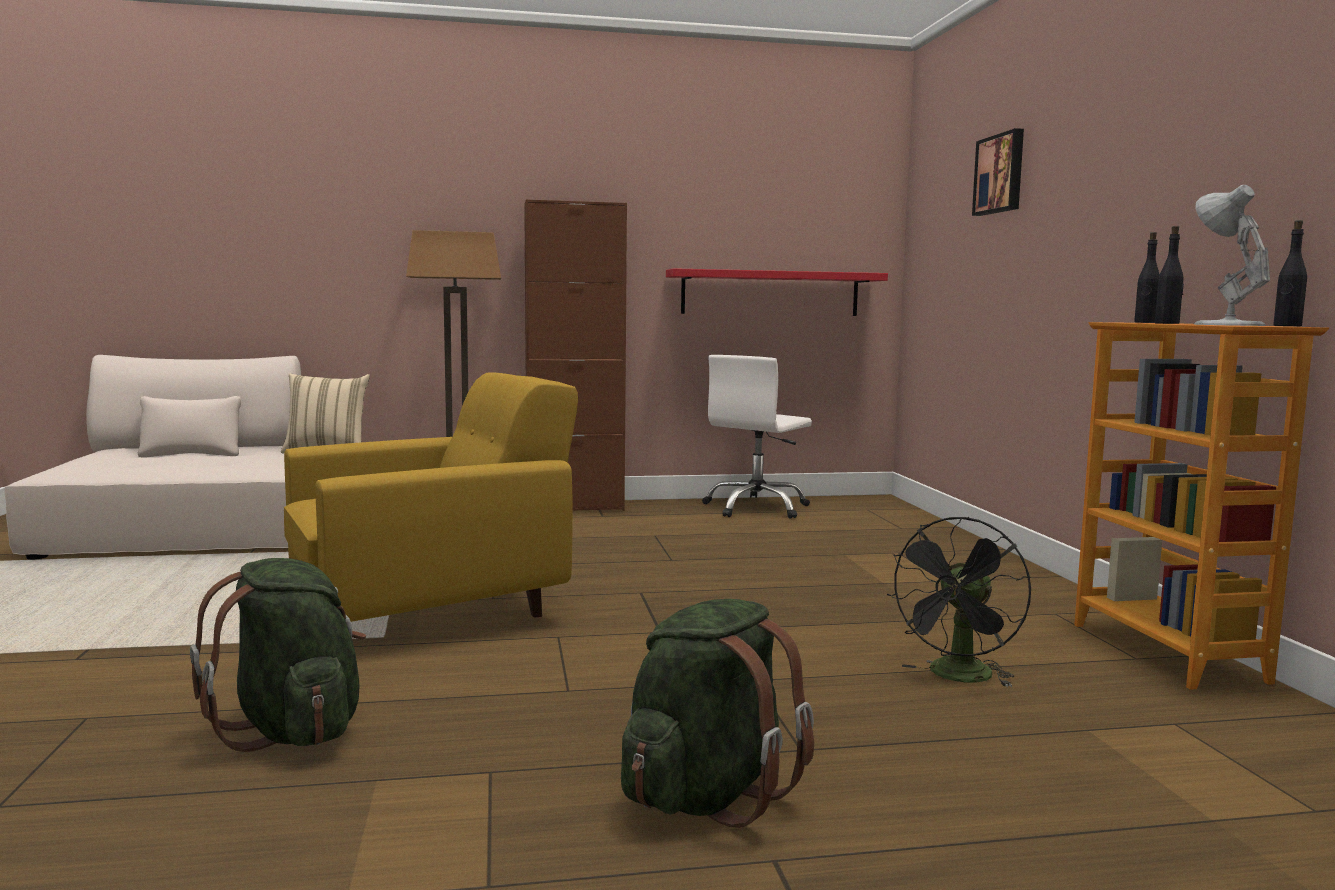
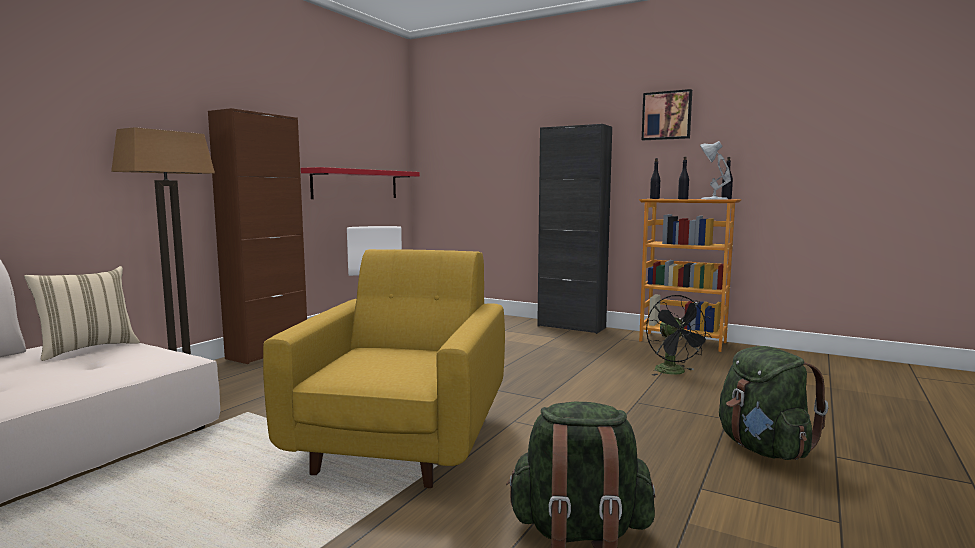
camera: 50 degrees left, 0 degrees up
(1001, 174) = (509, 120): picture -> picture (667, 115)
(1025, 575) = (571, 327): none -> black cabinet

